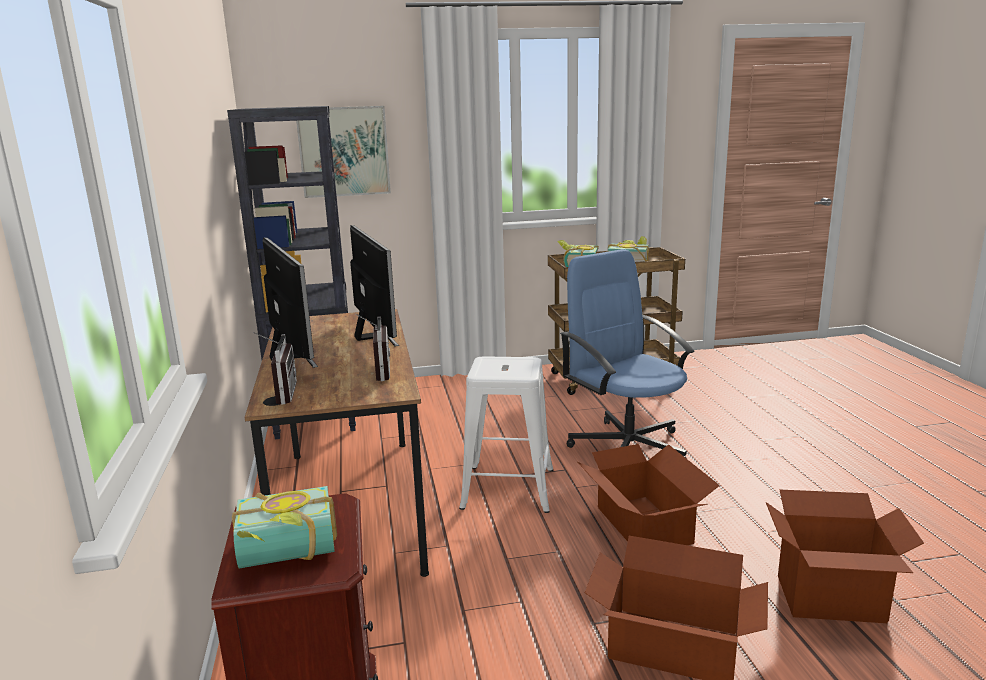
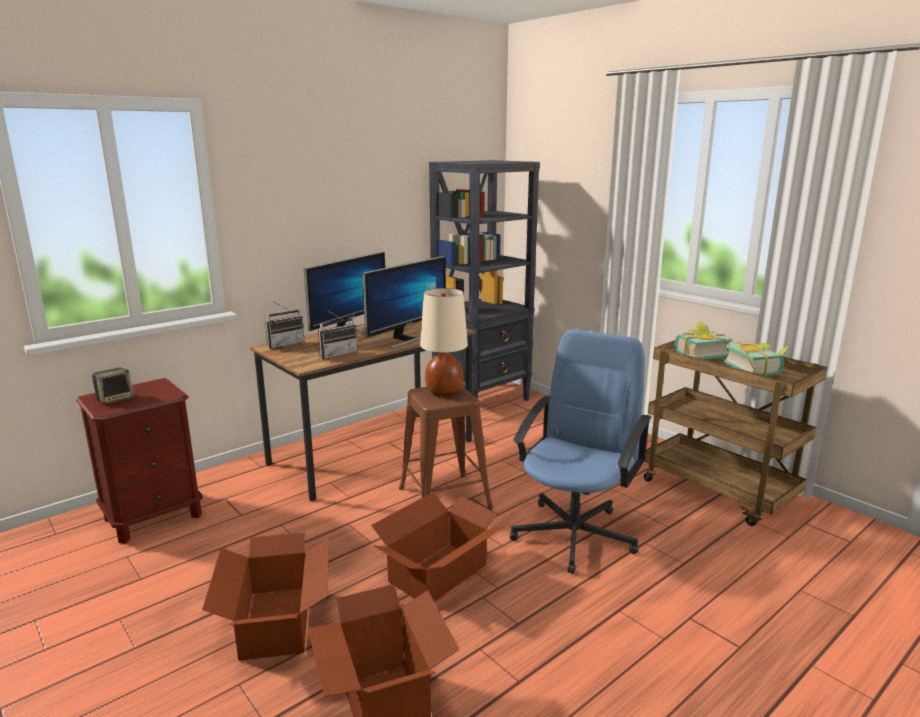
camera: 60 degrees right, 0 degrees up
(287, 556) = (115, 399): book -> speaker
(344, 151) = (561, 201): picture -> none
(500, 365) = (444, 392): none -> beige table lamp
(508, 488) = (444, 498): white stool -> brown stool

